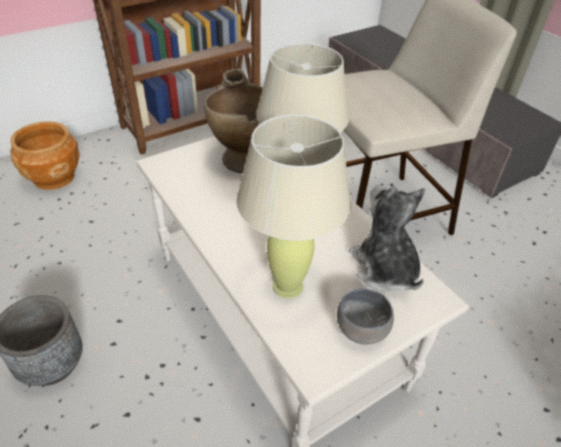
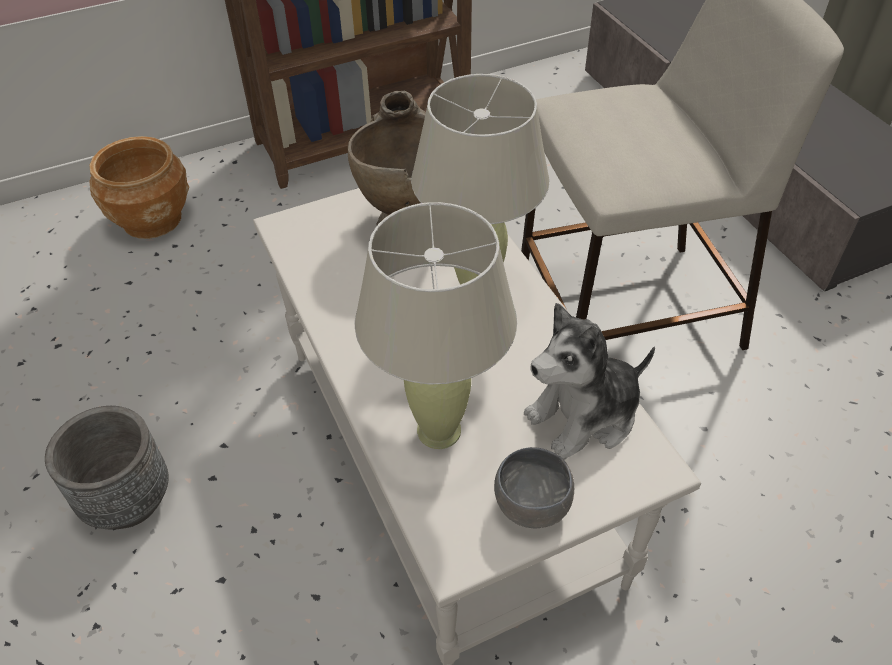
camera: 10 degrees right, 5 degrees up
(384, 269) = (584, 415): plush toy -> plush toy turned 105 degrees counterclockwise

